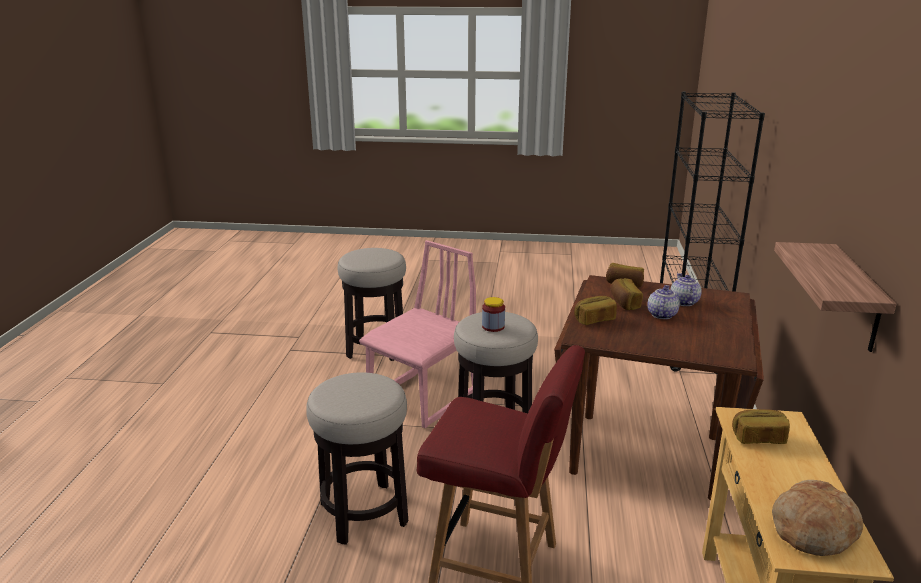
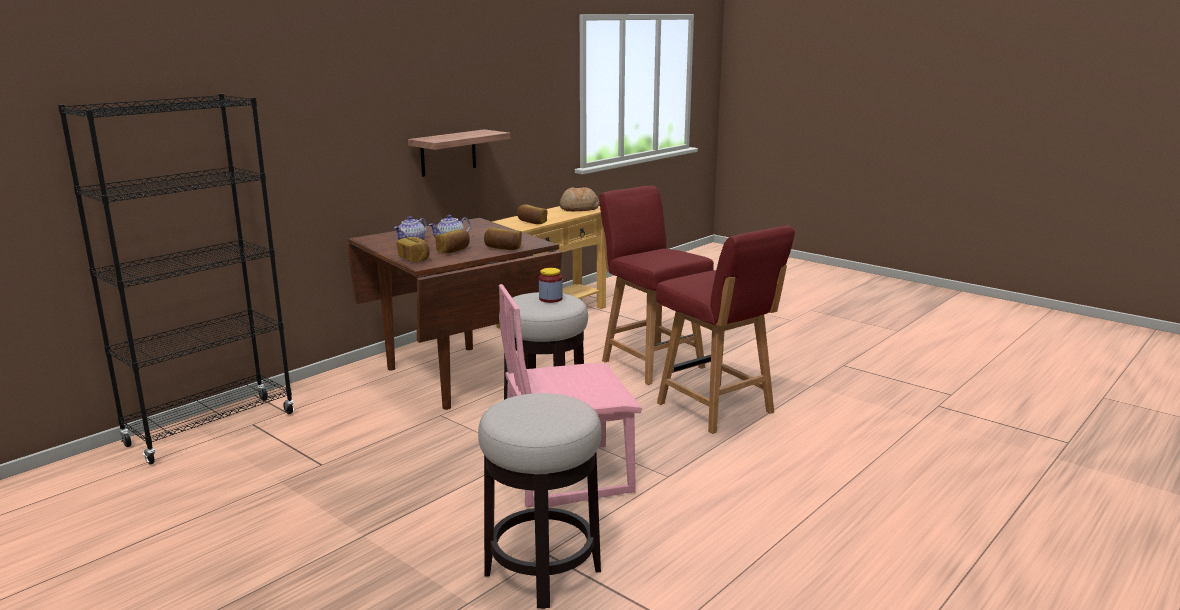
camera: 145 degrees left, 5 degrees down
(364, 513) = (716, 409): stool -> red chair

